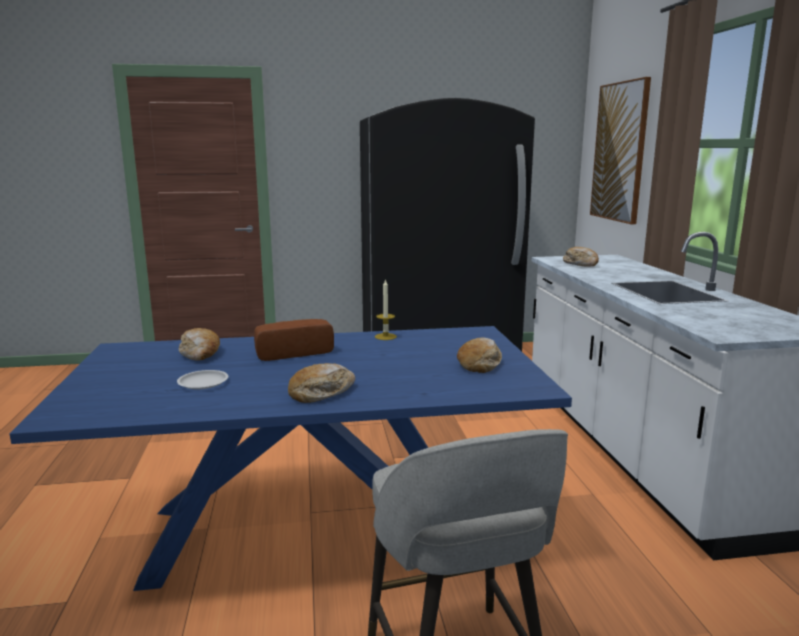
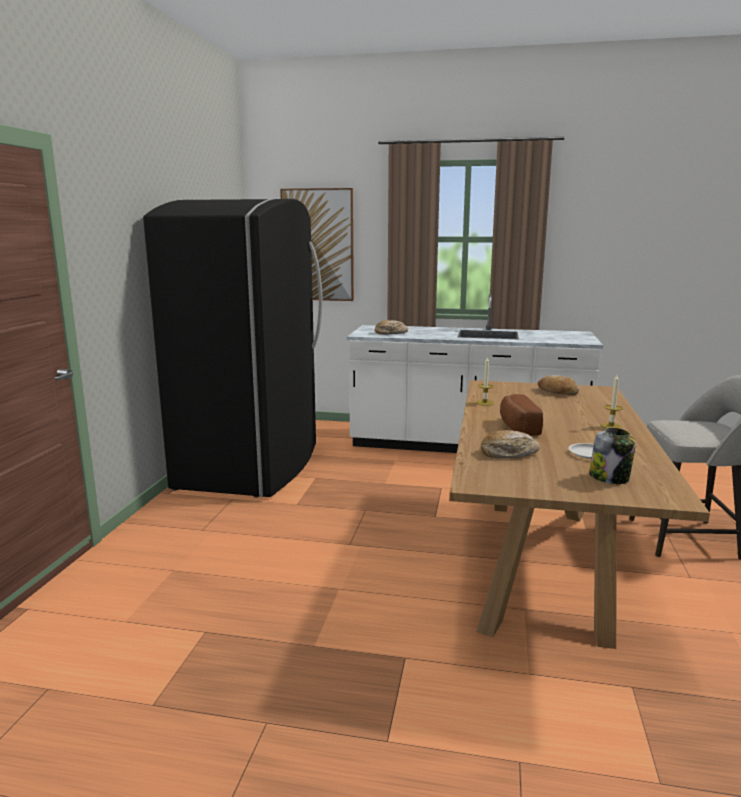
camera: 70 degrees left, 0 degrees up
(123, 391) = (610, 478): none -> jar
(314, 532) = (541, 561): blue dining table -> brown dining table
(321, 392) = (611, 426): bread -> candle

